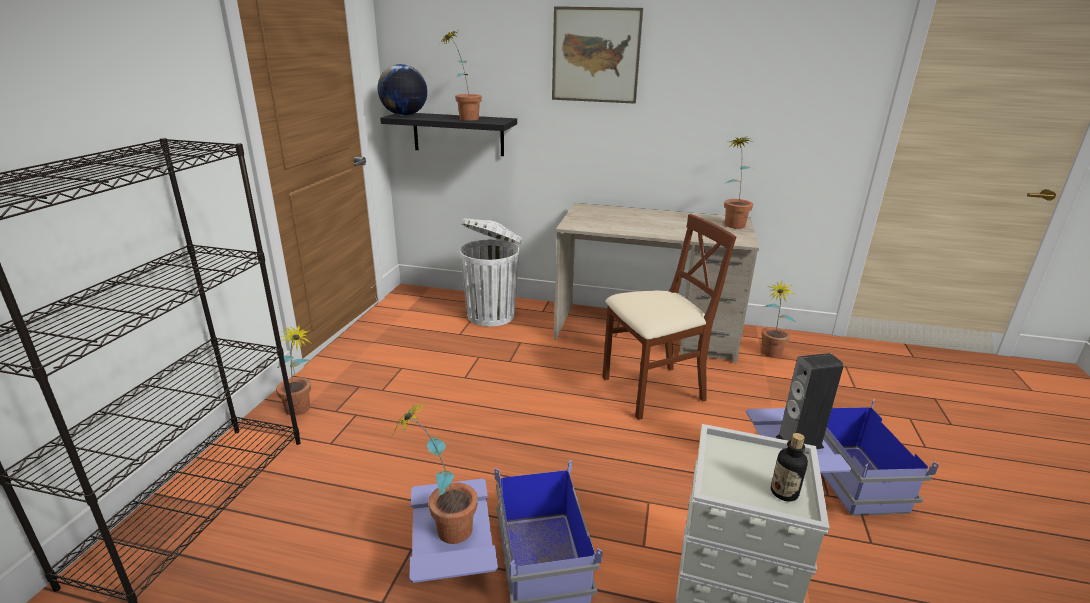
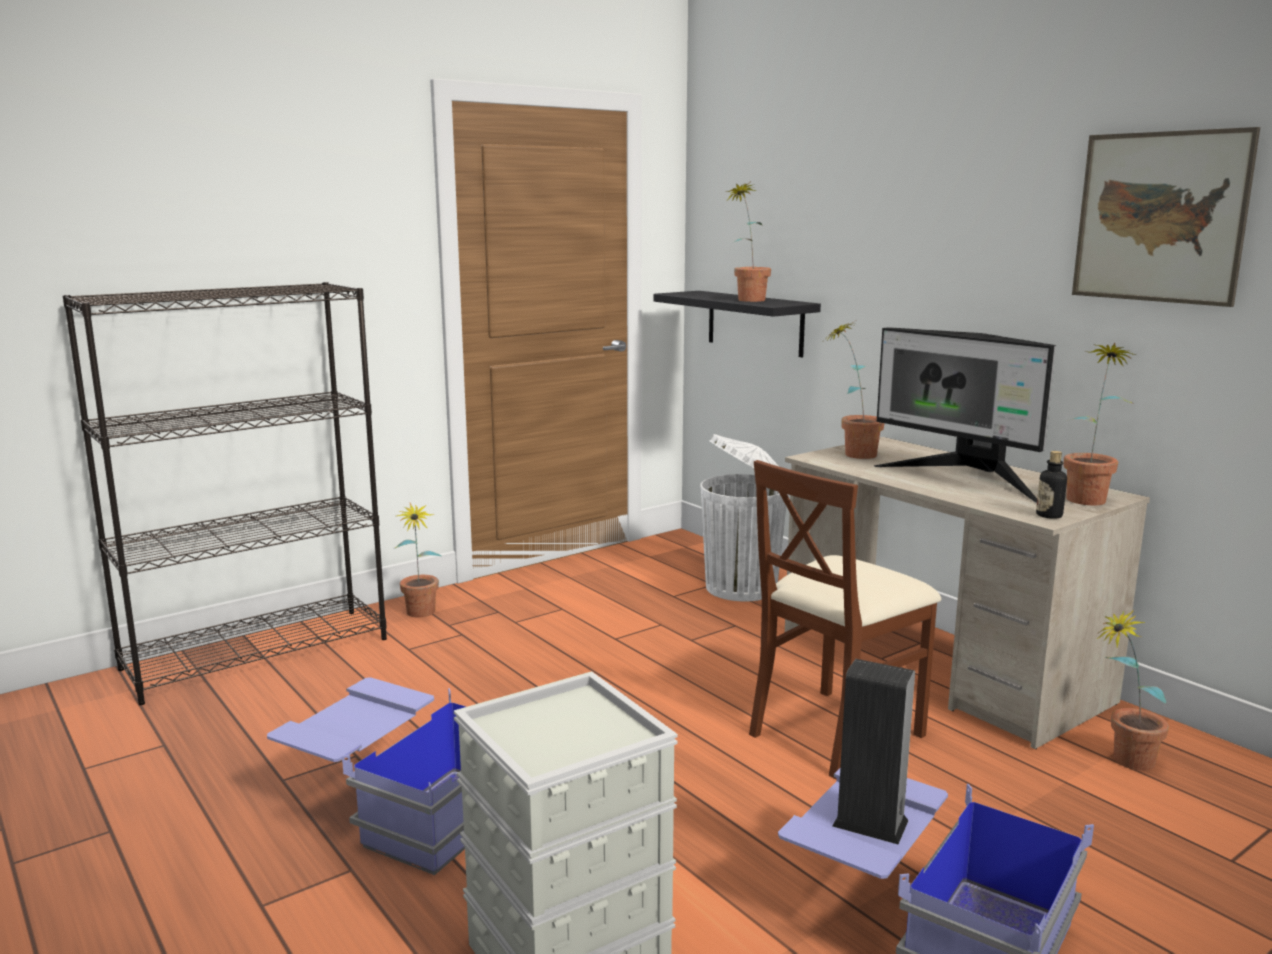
camera: 40 degrees right, 10 degrees down
(404, 115) = (688, 293): globe -> none
(443, 529) = (347, 718): potted plant -> potted plant (852, 453)
(595, 55) = (919, 212): picture -> picture (1160, 217)
(652, 390) = (835, 732): brown chair -> brown chair turned 120 degrees clockwise
(667, 224) = (965, 479): none -> monitor
(784, 492) = (558, 752): bottle -> bottle (1049, 515)

